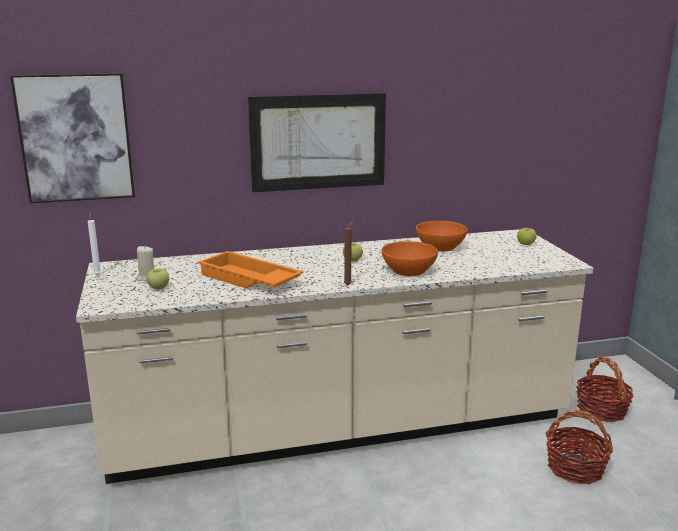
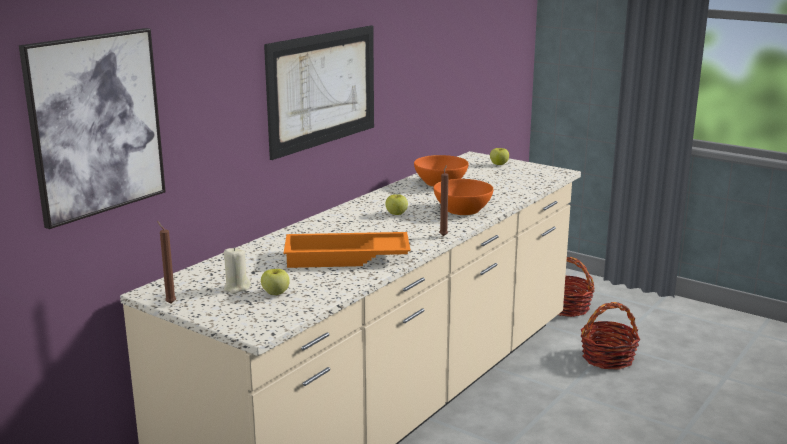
camera: 40 degrees left, 0 degrees up
(98, 275) = (169, 303): white candle -> brown candle

